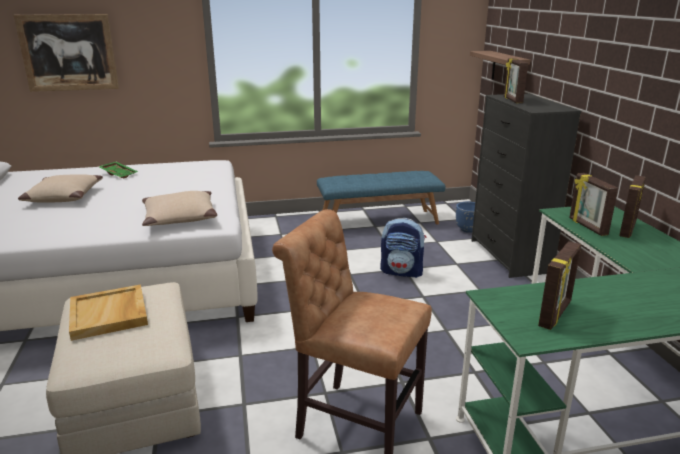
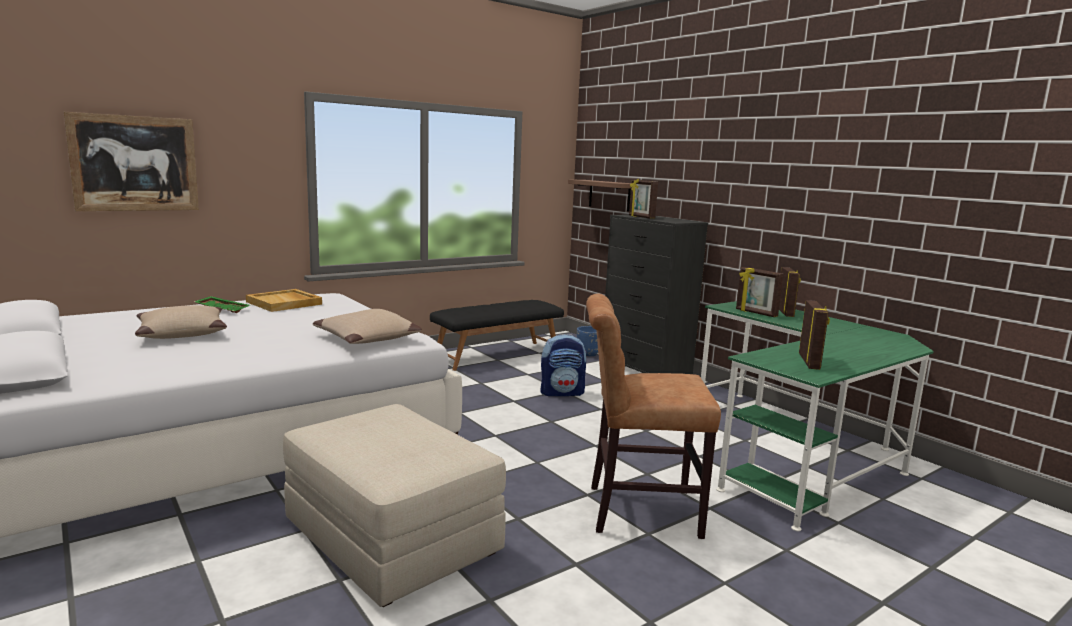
camera: 25 degrees left, 10 degrees down
(109, 315) = (368, 434): beige tray -> beige tray (285, 303)
(379, 221) = (497, 355): blue bench -> black bench

